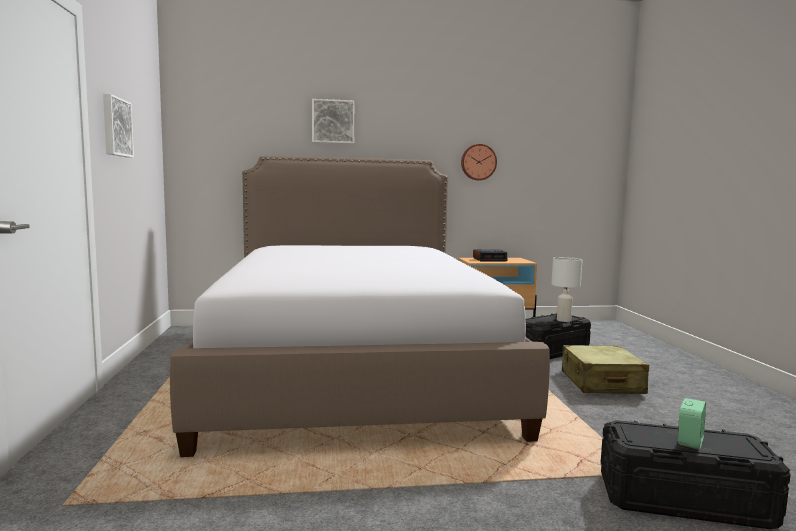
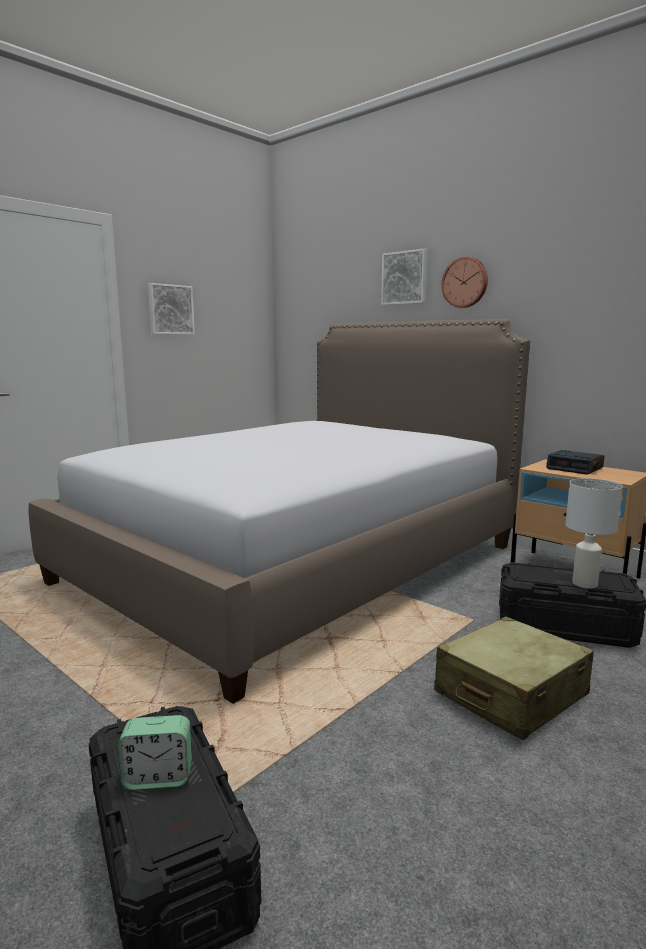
camera: 50 degrees right, 5 degrees up
(478, 162) = (589, 317): wall clock -> wall clock (465, 282)

